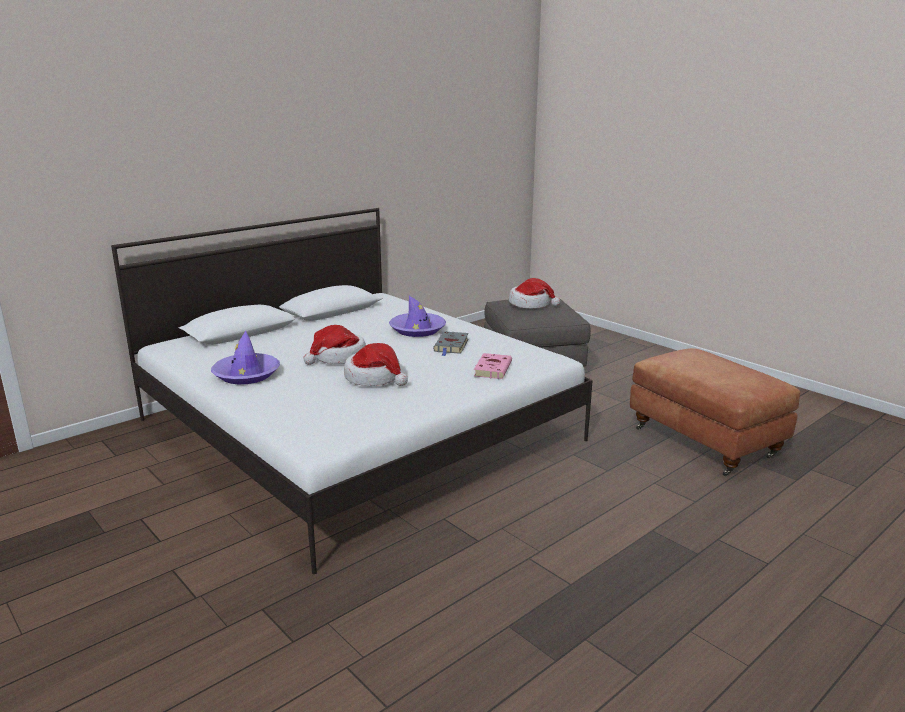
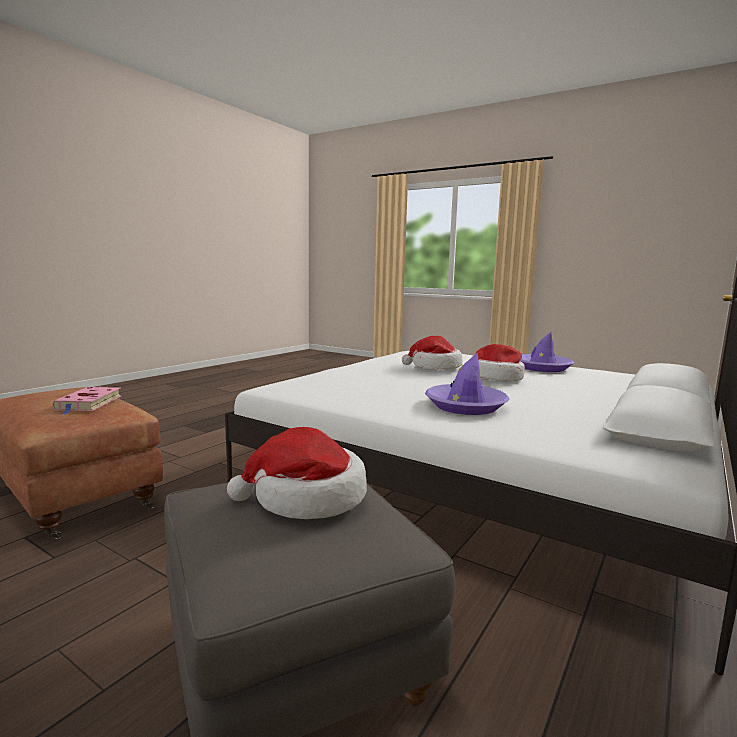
camera: 165 degrees right, 10 degrees down
(451, 346) = (398, 392): grey book -> none
(493, 369) = (336, 377): pink book -> pink book (88, 403)

